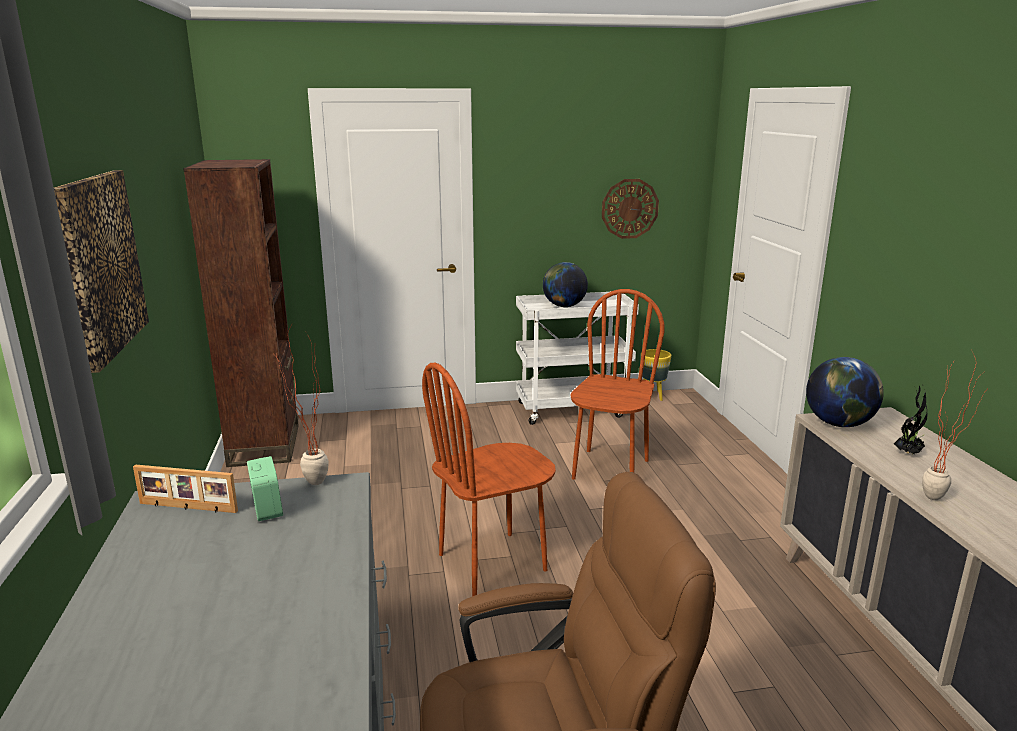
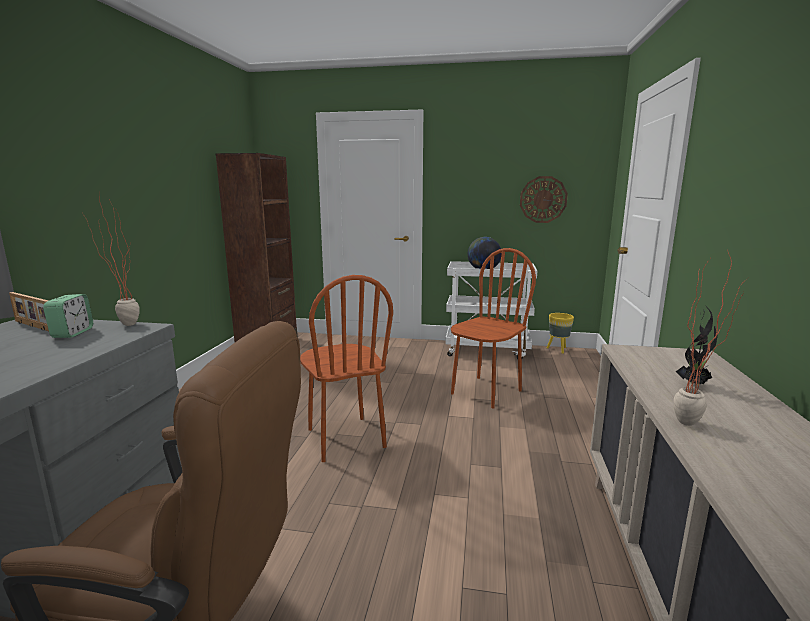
camera: 20 degrees right, 5 degrees down
(101, 265) = (79, 179): picture -> none
(492, 563) = (345, 438): brown chair -> brown chair turned 105 degrees counterclockwise
(839, 424) = (639, 354): globe -> none

